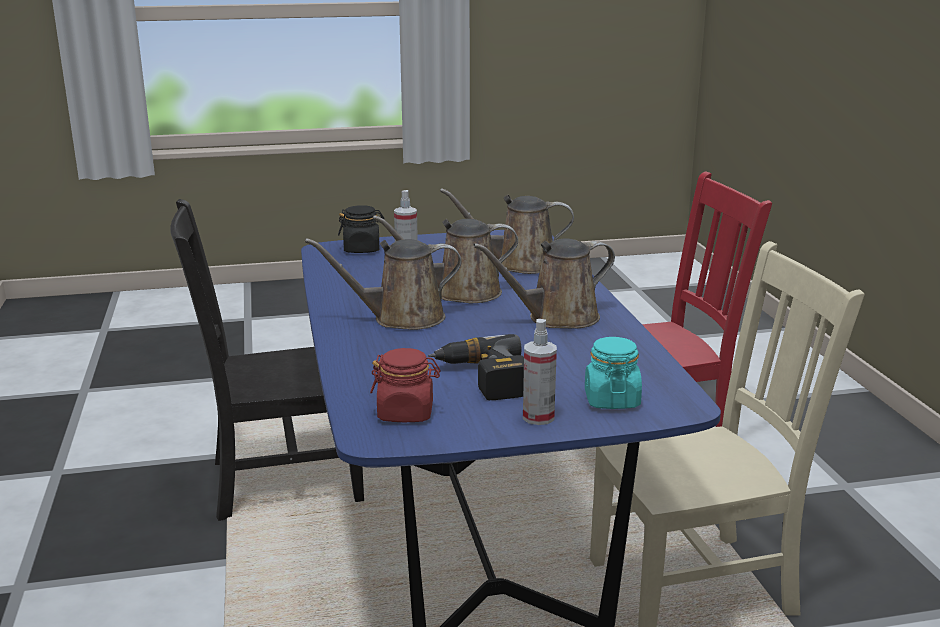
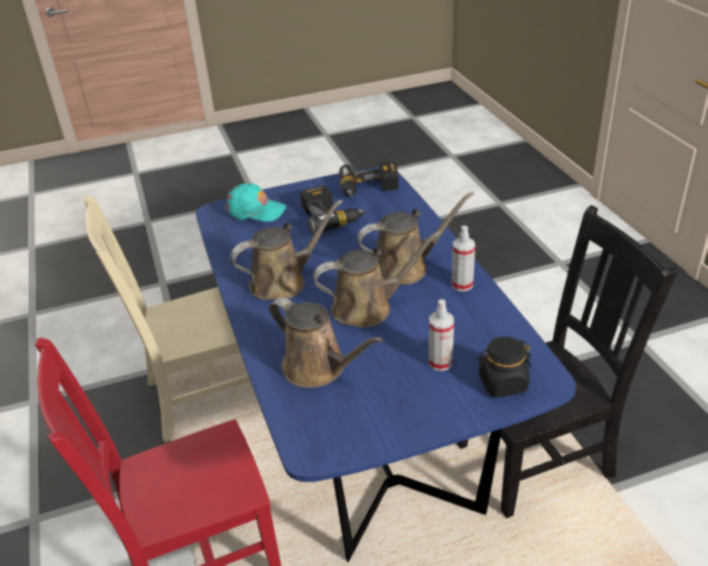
camera: 175 degrees right, 15 degrees up
(406, 413) = (369, 190): red jar -> power drill
(519, 264) = (319, 368): brown watering can -> brown watering can turned 45 degrees clockwise
(538, 417) = (297, 195): spray bottle -> spray bottle (462, 285)
(611, 400) = (255, 210): turquoise jar -> turquoise cap

